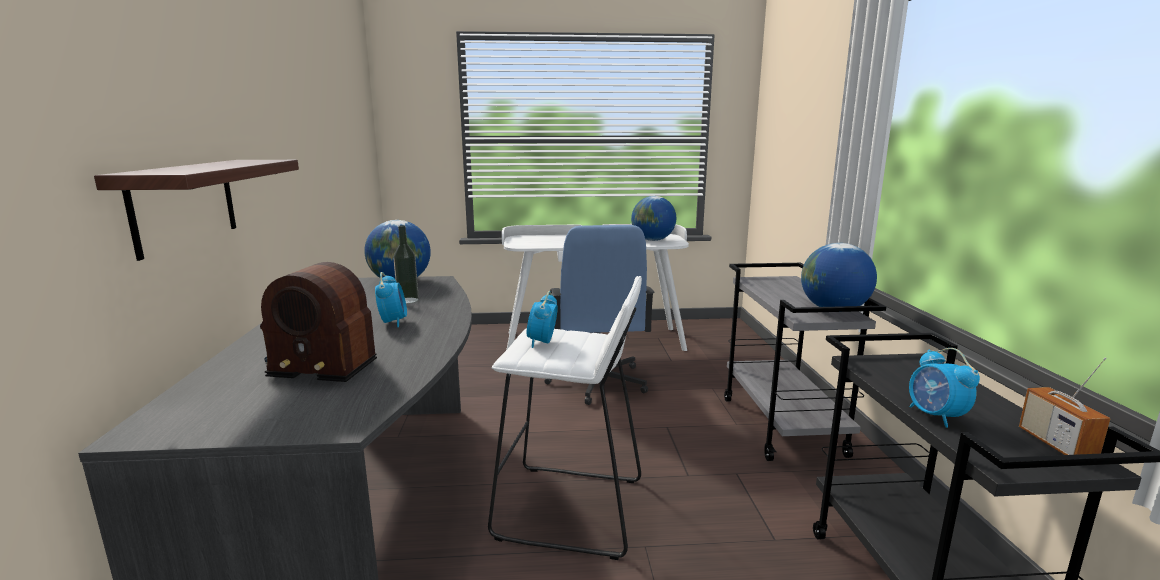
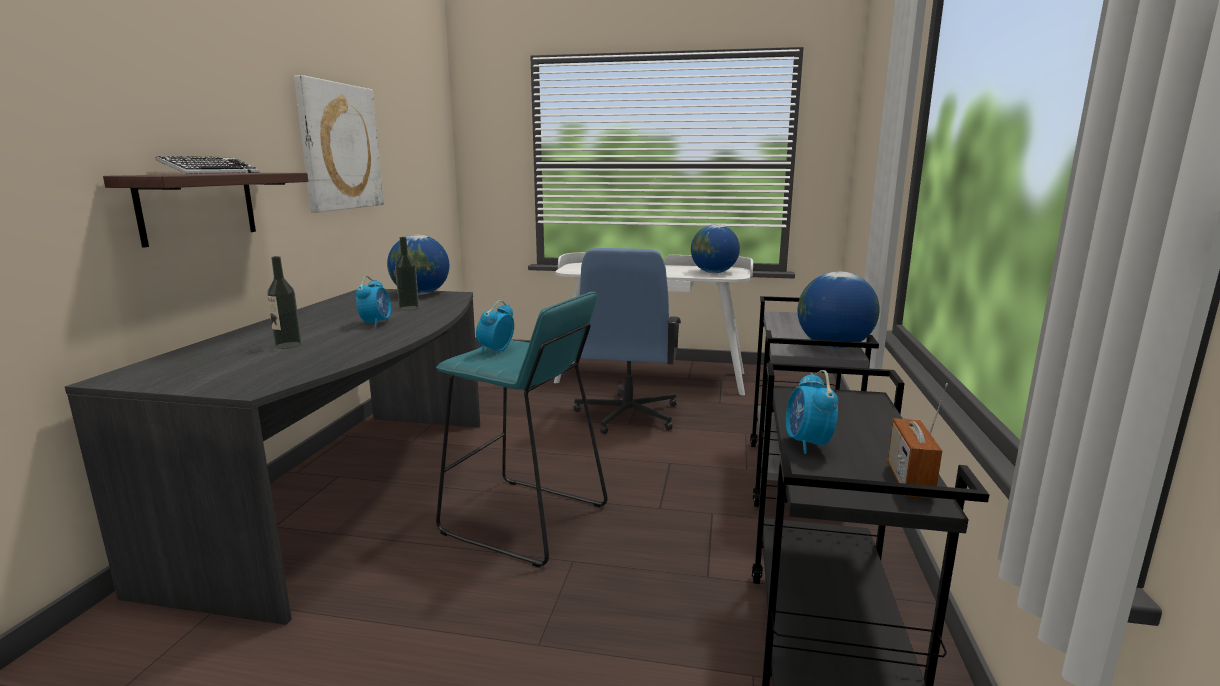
camera: 15 degrees right, 0 degrees up
(203, 164) = (211, 173): none -> keyboard
(295, 127) = (339, 147): none -> picture
(322, 360) = (288, 345): radio -> bottle
(571, 509) = (525, 520): white stool -> turquoise stool

